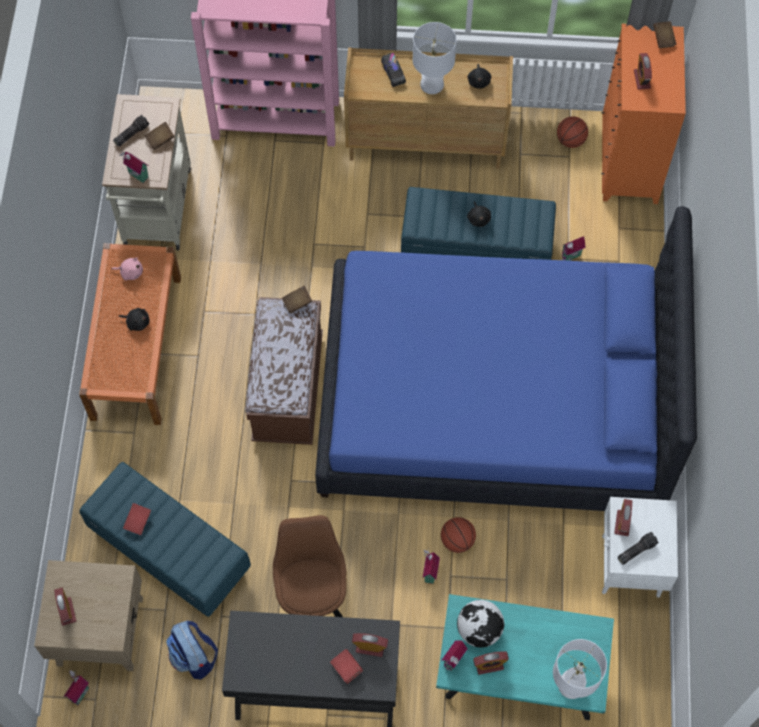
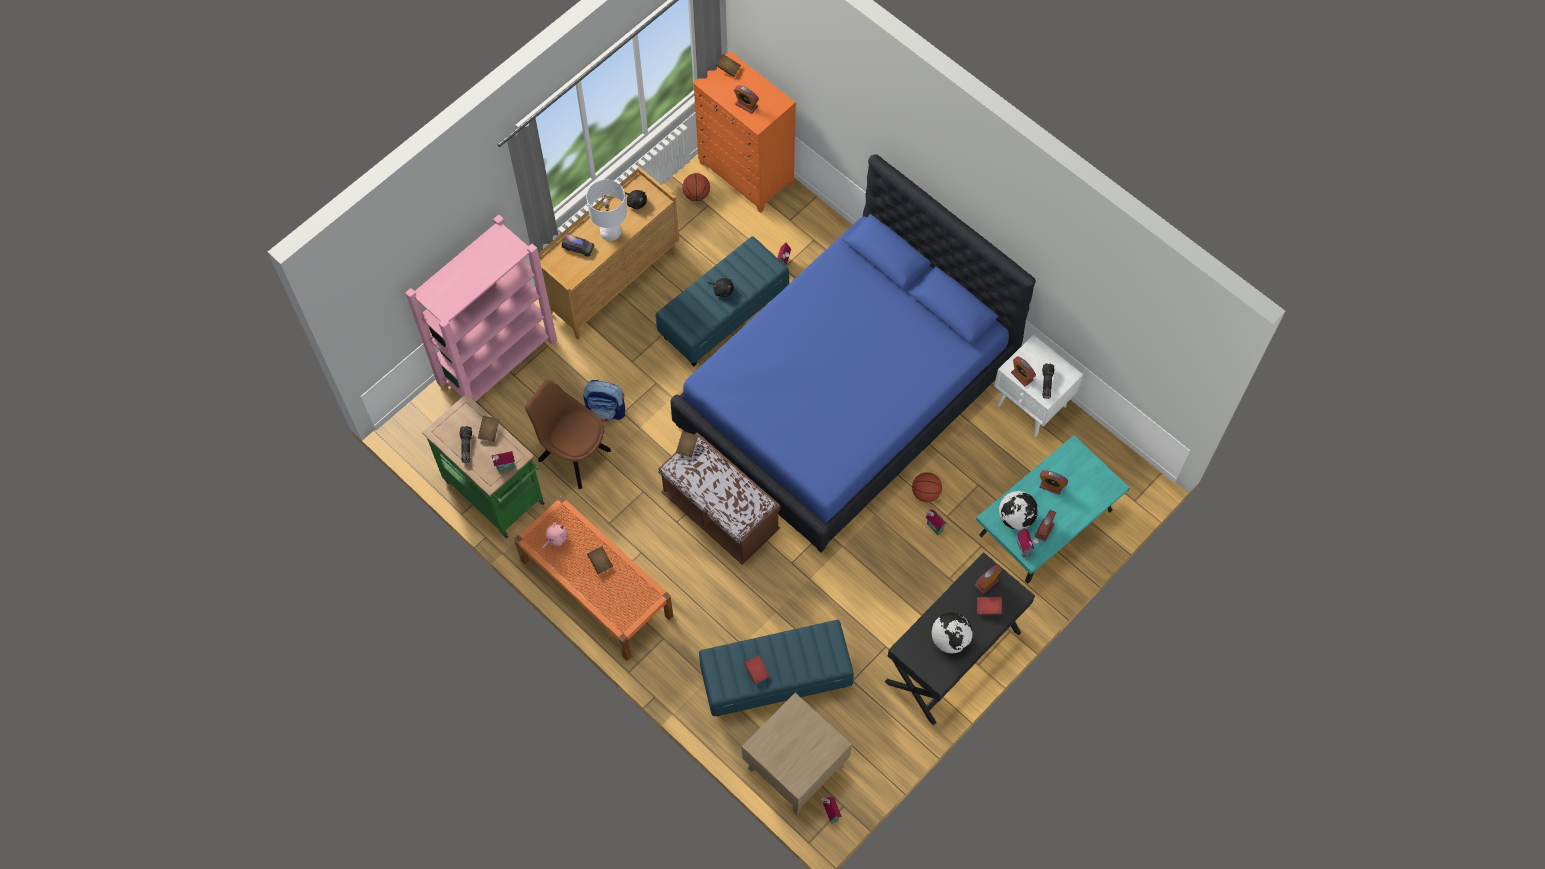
camera: 50 degrees left, 0 degrees up
(66, 611) = (791, 760): alarm clock -> alarm clock (1051, 486)
(137, 322) = (600, 562): black plush toy -> brown book
(157, 210) = (496, 494): beige cart -> green cart
(194, 657) = (867, 719): backpack -> backpack (607, 410)
(285, 657) = (950, 639): none -> globe
(312, 597) = (888, 612): brown chair -> brown chair (573, 455)
(571, 684) = (1096, 492): white table lamp -> none

